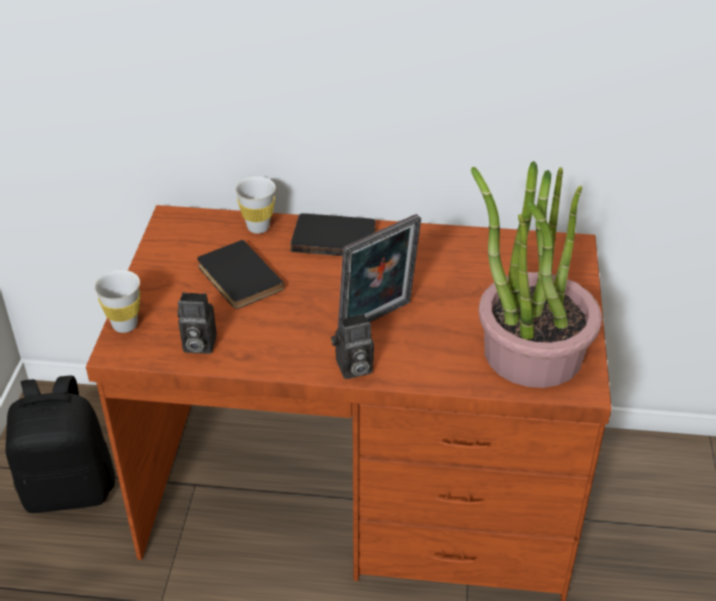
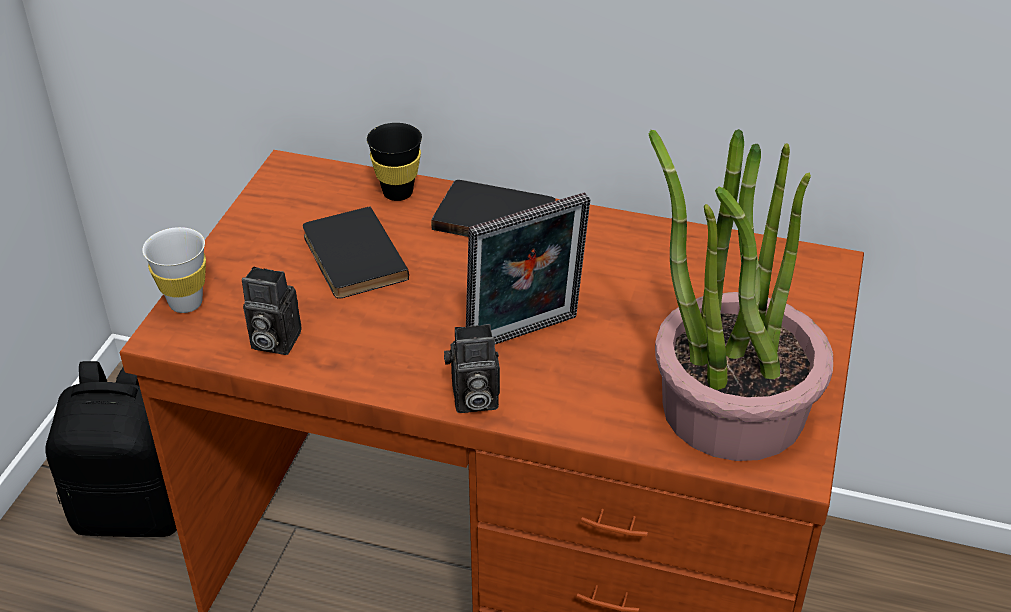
camera: 10 degrees right, 0 degrees up
(258, 227) = (398, 193): white cup -> black cup

